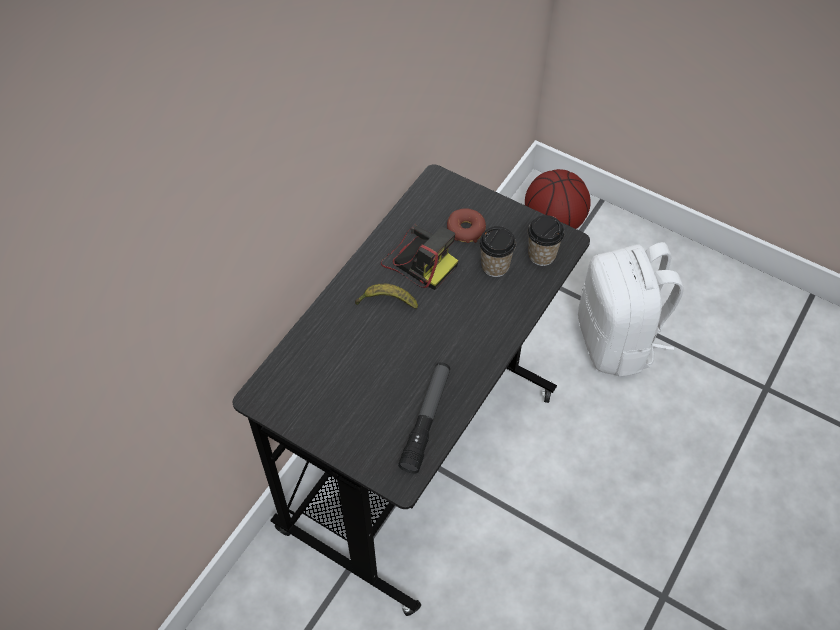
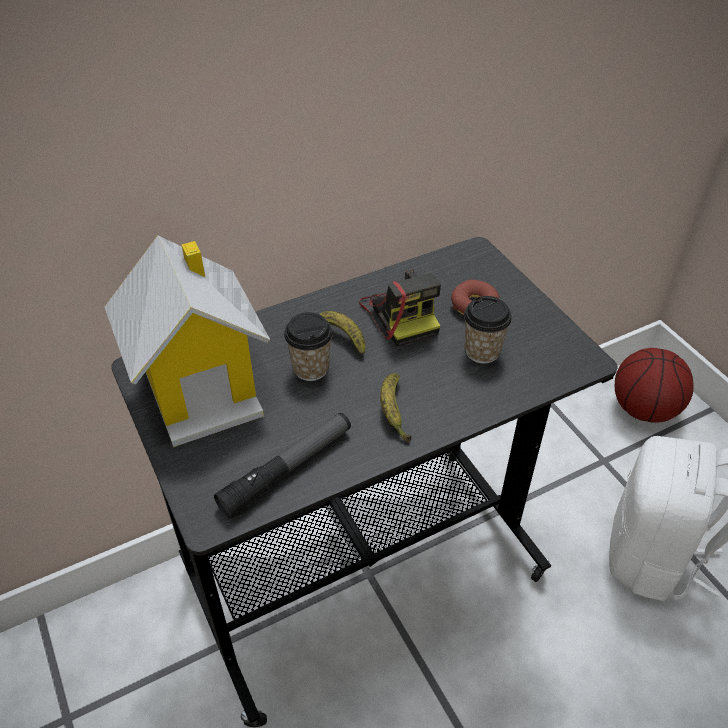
camera: 30 degrees right, 10 degrees down
(318, 389) = (202, 387): none -> toy house
(466, 342) = (393, 411): none -> banana
(542, 255) = (545, 362): cup -> cup (311, 368)

